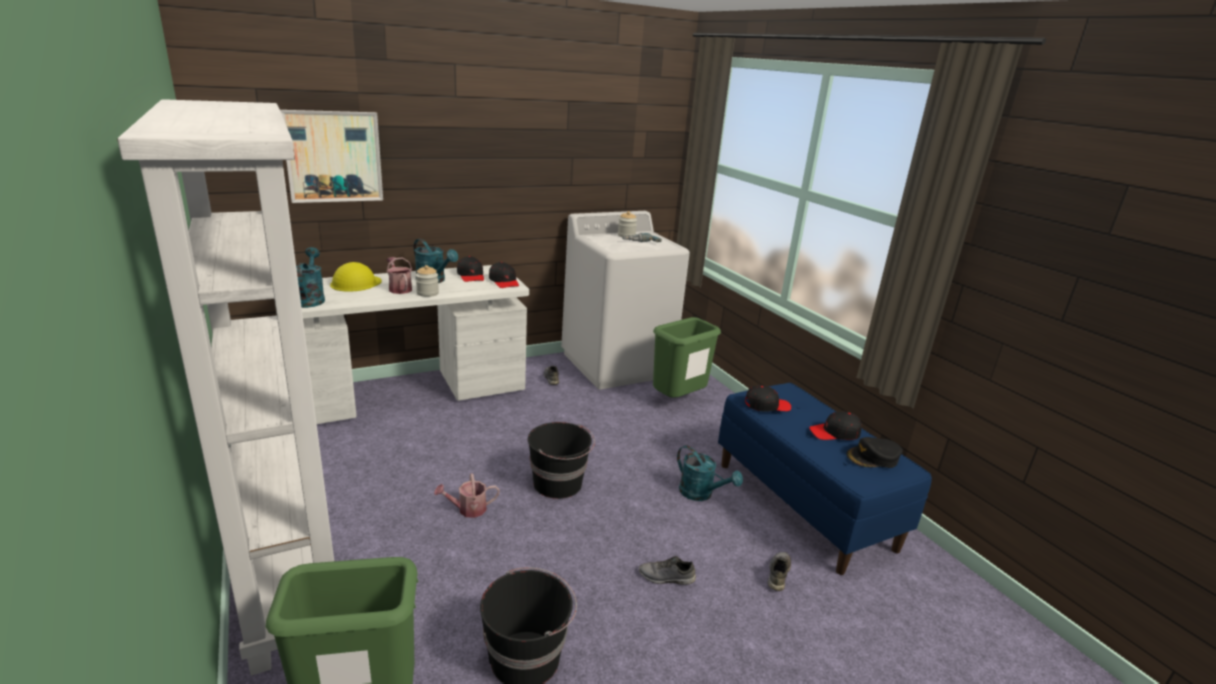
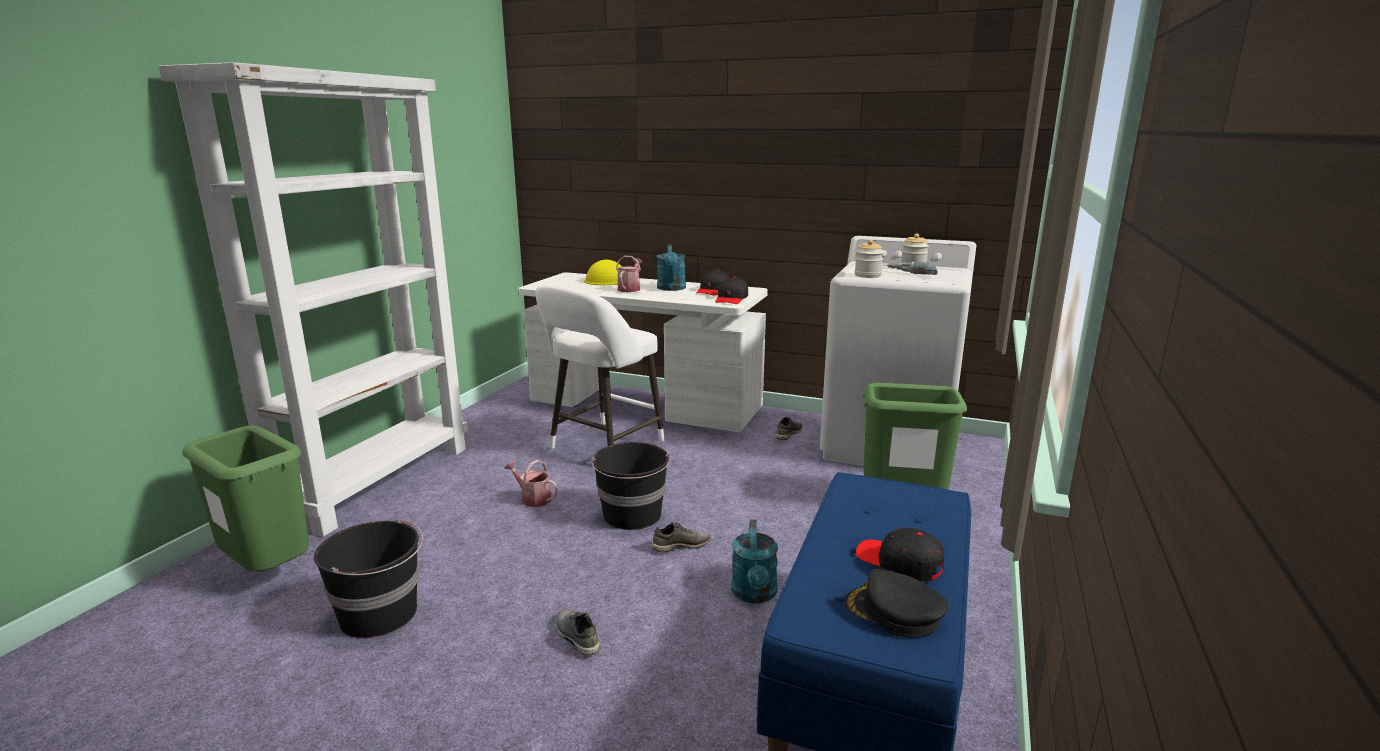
camera: 50 degrees right, 5 degrees down
(309, 299) = (552, 283): turquoise watering can -> none
(333, 156) = (612, 159): picture -> none
(427, 293) = (642, 295): jar -> jar (867, 275)
(443, 443) = (602, 447): none -> white stool
(766, 405) = (865, 499): black cap -> none
(777, 574) = (691, 715): grey shoe -> grey shoe (681, 545)

